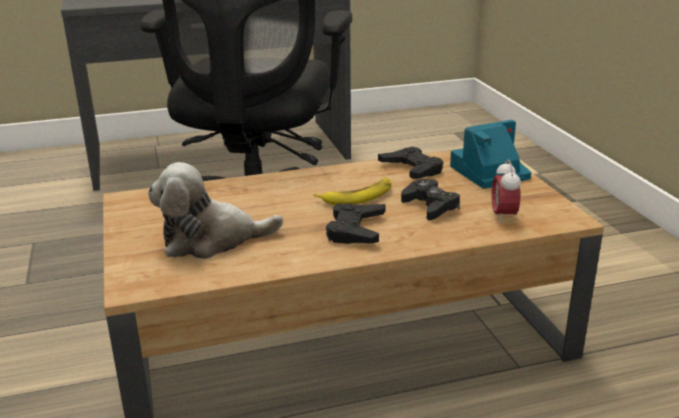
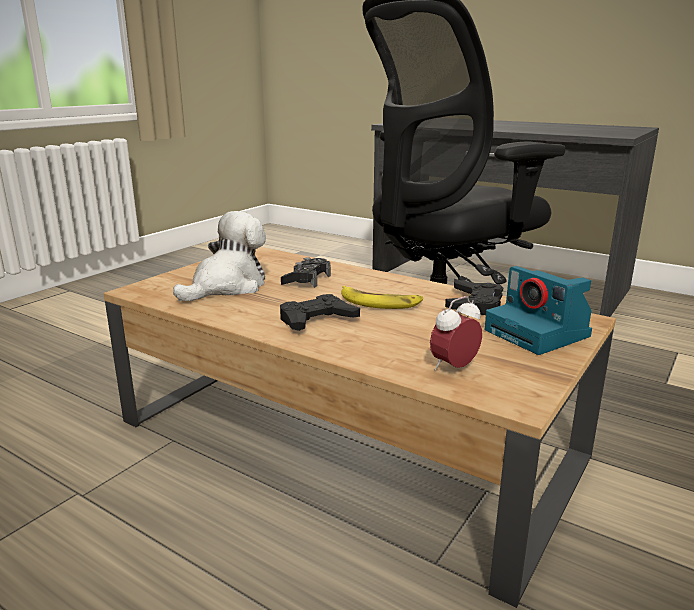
camera: 50 degrees right, 5 degrees down
(211, 240) = (227, 287): plush toy -> plush toy turned 90 degrees clockwise
(430, 206) = (413, 332): black game controller -> black game controller (306, 280)
(488, 173) = (539, 334): camera -> camera turned 150 degrees counterclockwise

